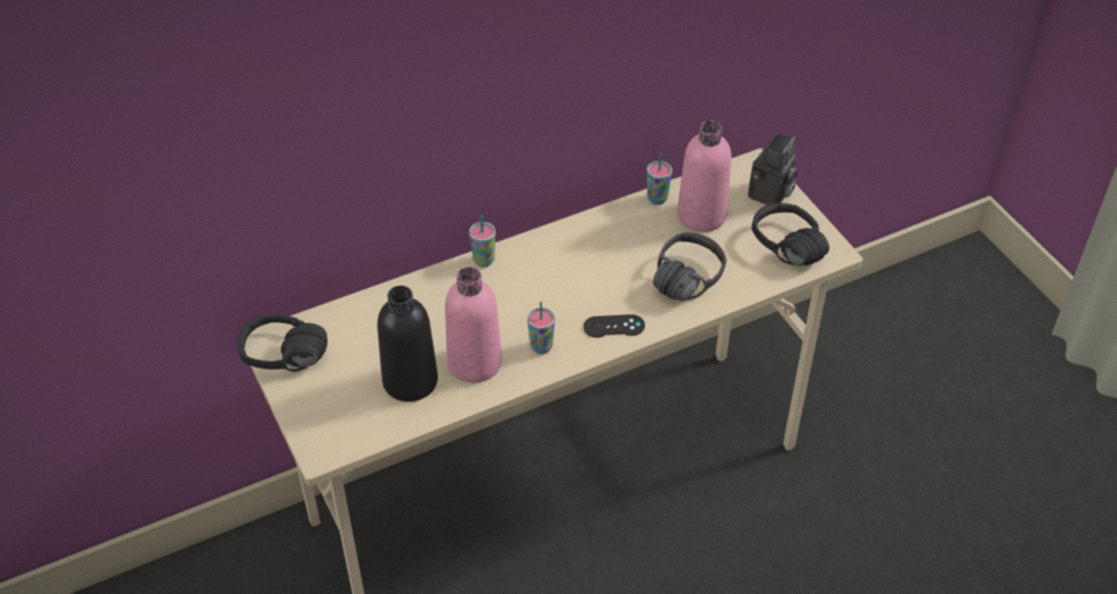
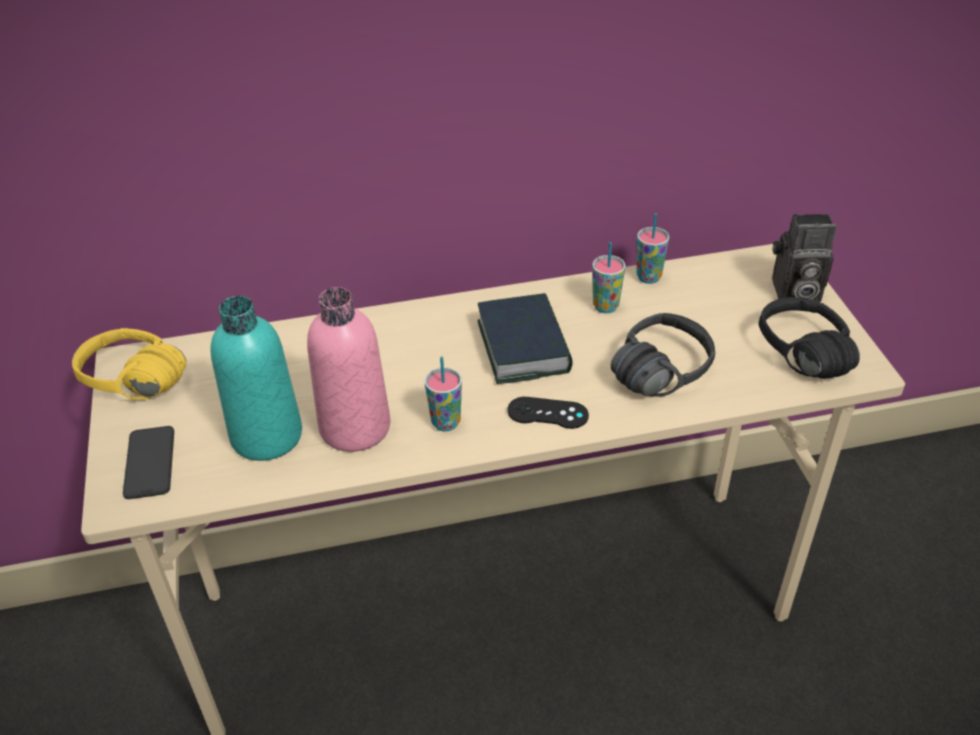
camera: 15 degrees right, 5 degrees down
(281, 365) = (125, 391): black headphones -> yellow headphones
(330, 418) = (150, 463): none -> phone
(410, 381) = (266, 436): black bottle -> turquoise bottle
(484, 261) = (414, 313): cup -> cup (605, 306)
(579, 275) = (523, 346): none -> book
(701, 215) = (699, 302): pink bottle -> none
(770, 196) = (793, 293): camera -> camera turned 45 degrees clockwise

